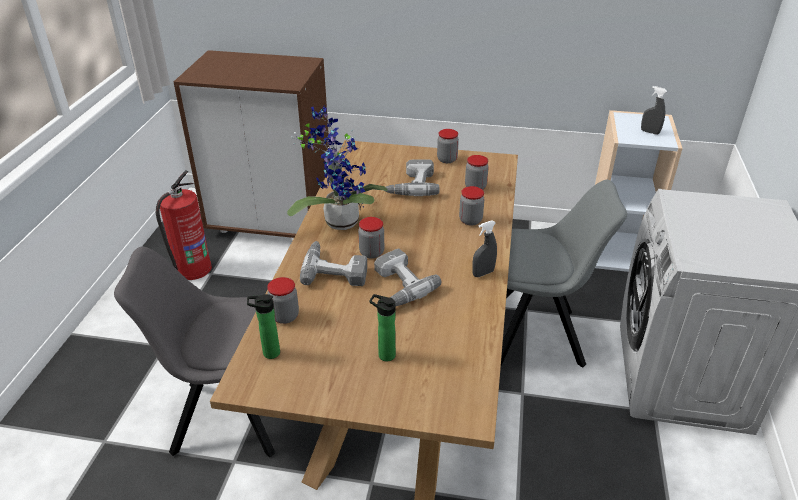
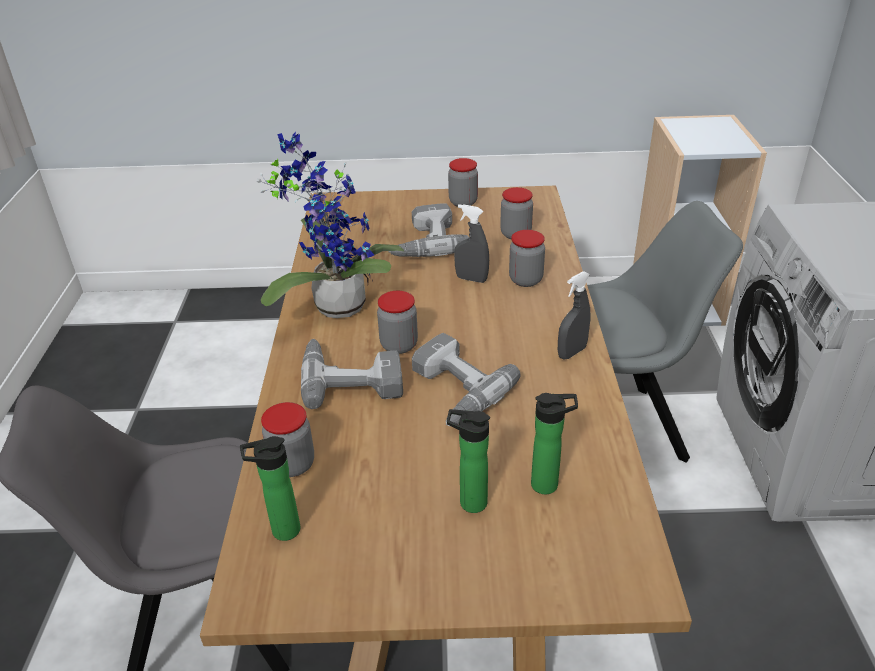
camera: 10 degrees left, 0 degrees up
(192, 269) = (107, 408): fire extinguisher -> none
(272, 222) = (212, 324): brown cabinet -> none
(437, 352) = (549, 484): none -> bottle
(650, 132) = (717, 137): grey spray bottle -> grey spray bottle (471, 279)

